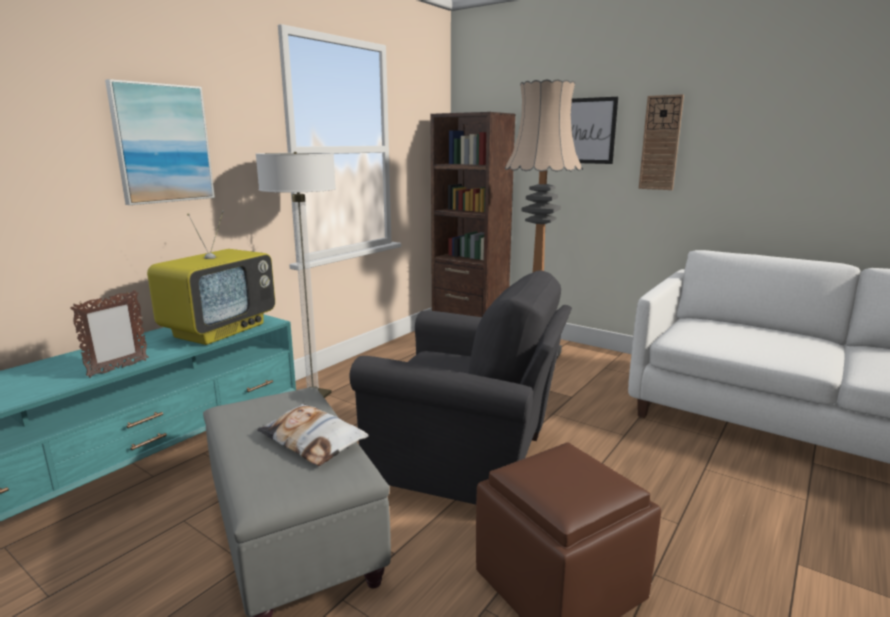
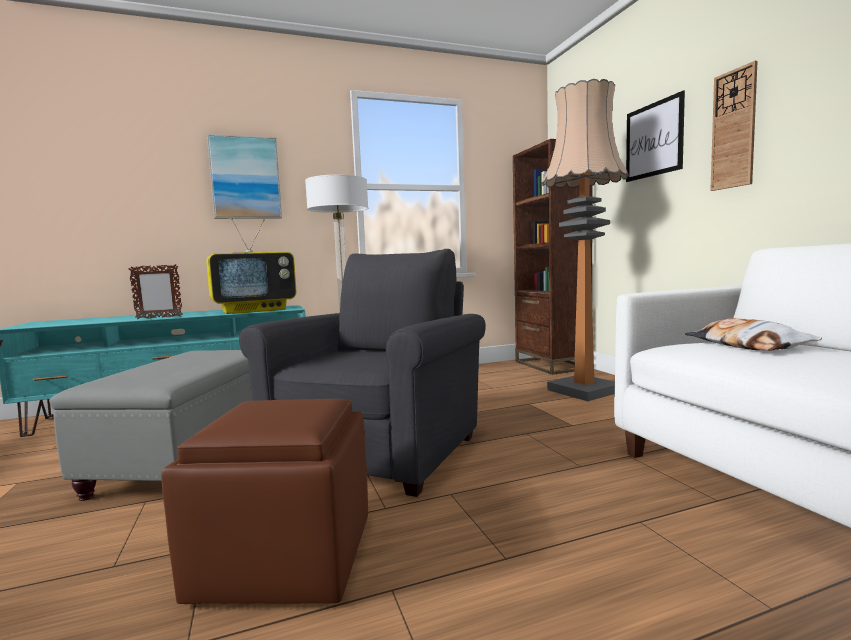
camera: 35 degrees right, 10 degrees down
(313, 440) = (189, 368): pillow -> pillow (747, 345)
(469, 463) = (382, 449): grey armchair -> grey armchair turned 120 degrees counterclockwise

